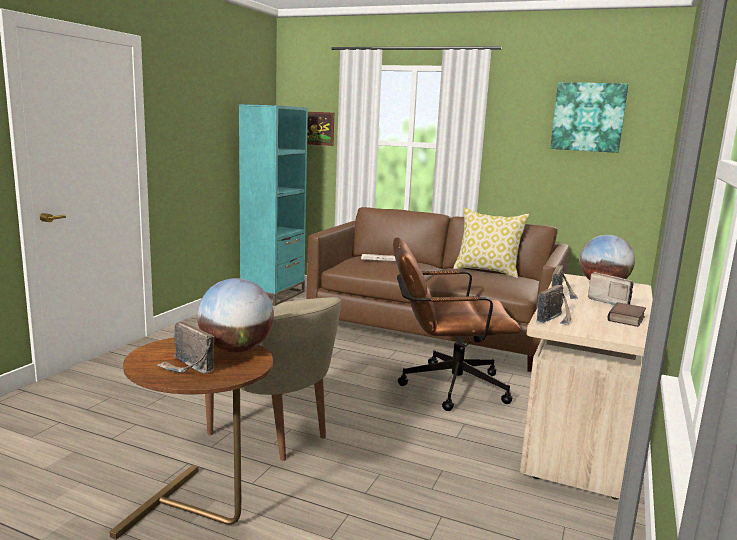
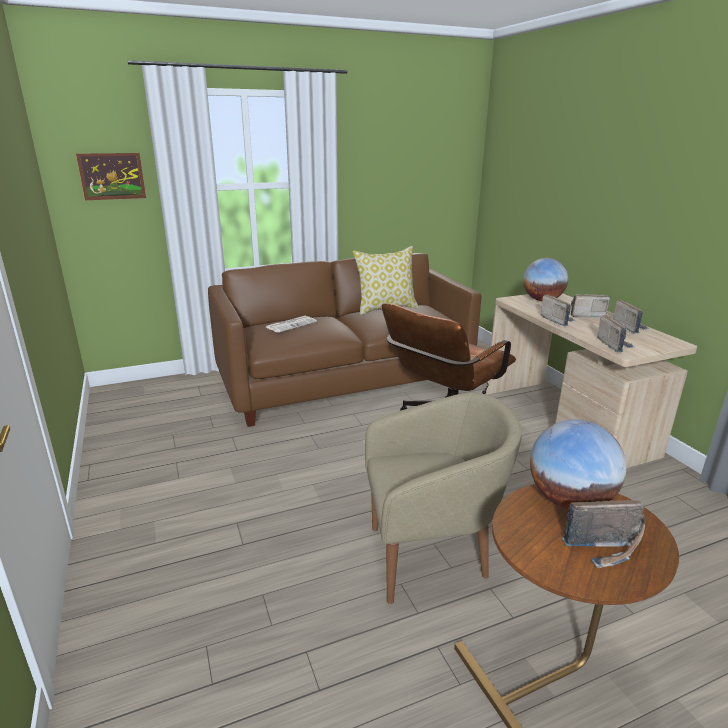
camera: 45 degrees left, 10 degrees up
(273, 295) = (123, 405): turquoise bookcase -> none
(588, 117) = (421, 144): picture -> none
(627, 319) = (629, 327): book -> radio

